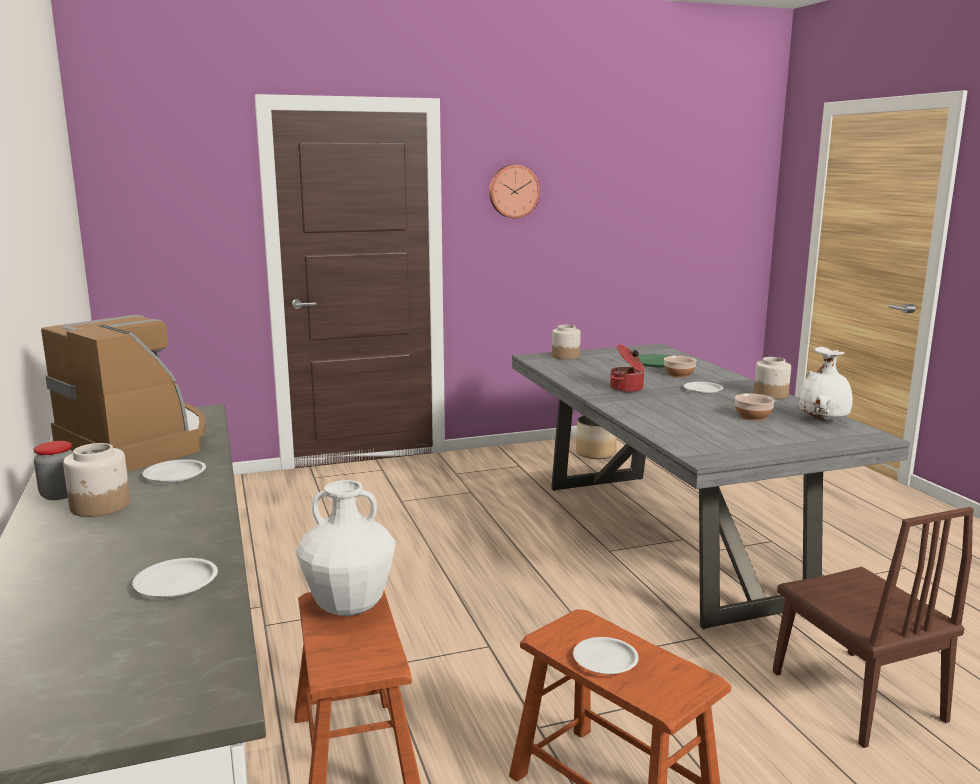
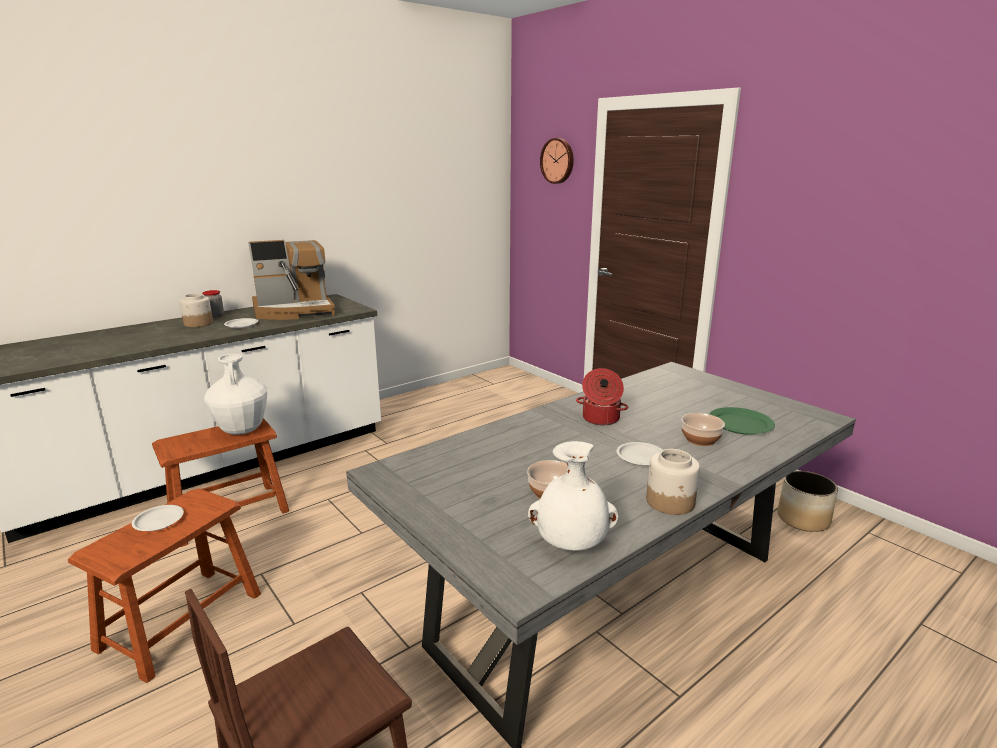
camera: 70 degrees right, 5 degrees up
(139, 443) = (295, 311): coffee machine -> coffee machine turned 45 degrees clockwise
(176, 583) = (95, 350): white plate -> none
(513, 191) = (805, 192): wall clock -> wall clock (558, 161)
(566, 356) = (700, 380): jar -> none

